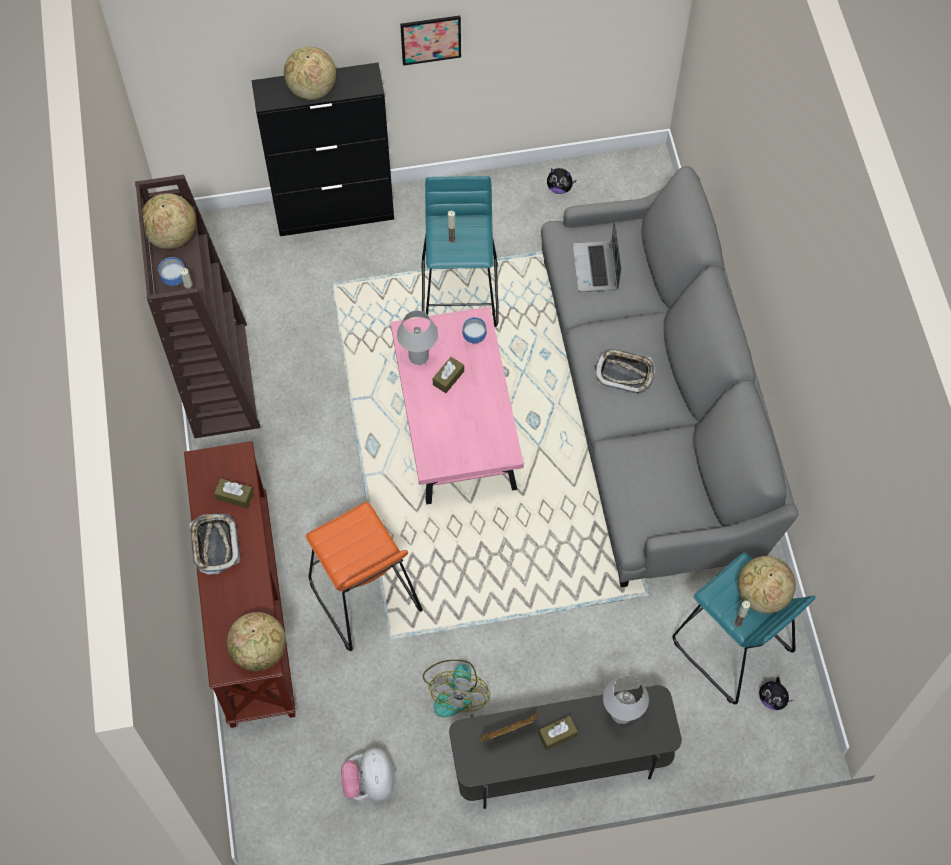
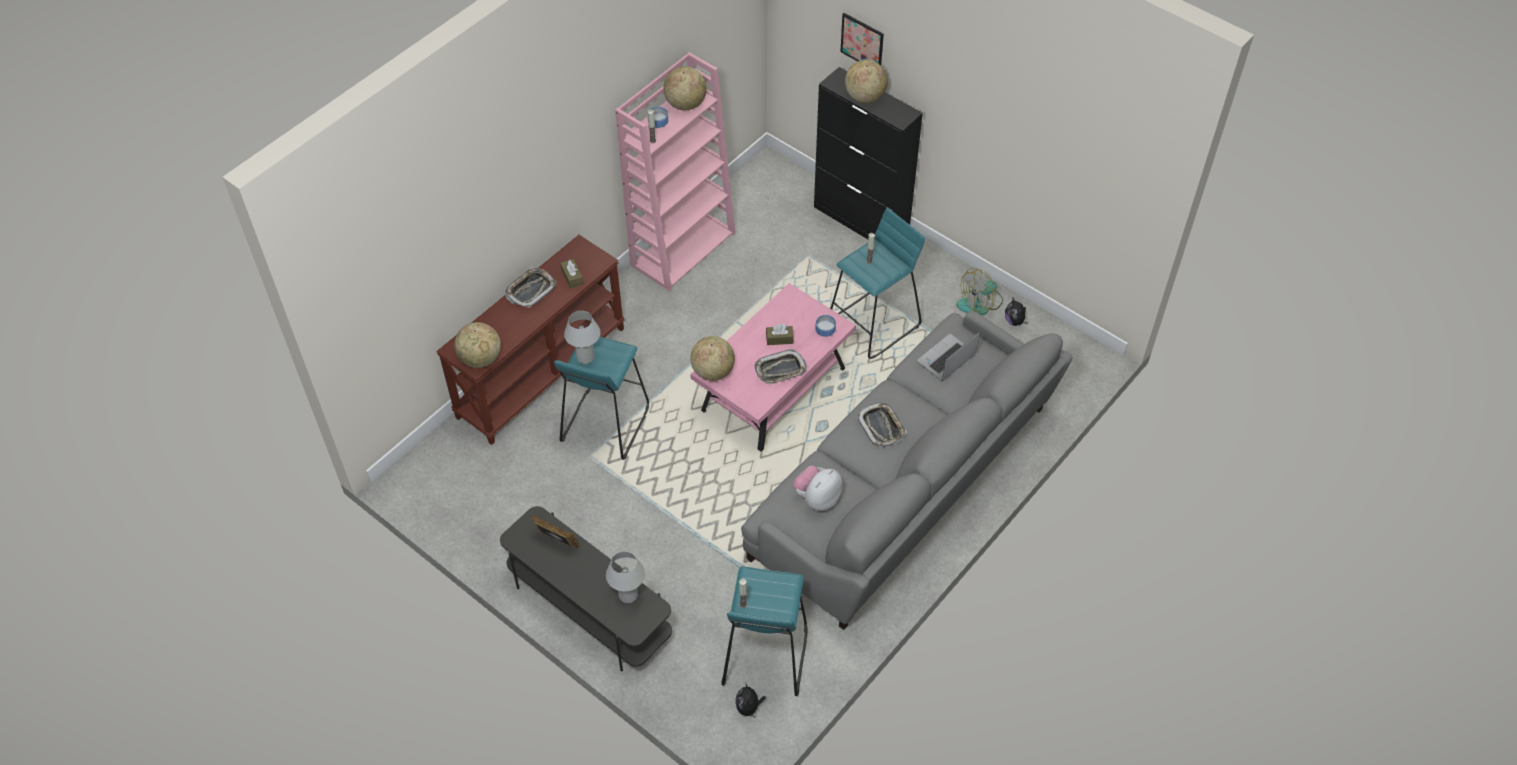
camera: 50 degrees right, 10 degrees down
(219, 378) = (683, 248): brown bookcase -> pink bookcase
(364, 598) = (604, 424): orange stool -> turquoise stool
(370, 783) = (481, 514): plush toy -> plush toy (817, 498)
(418, 356) = (779, 313): white table lamp -> white table lamp (585, 357)
(431, 39) = (965, 121): picture -> picture (862, 42)
(455, 689) = (586, 516): fan -> fan (980, 303)
(484, 404) = (780, 370): none -> tray
(557, 735) = (580, 569): brown tissue box -> none
(761, 594) = (778, 604): globe -> globe (713, 371)

